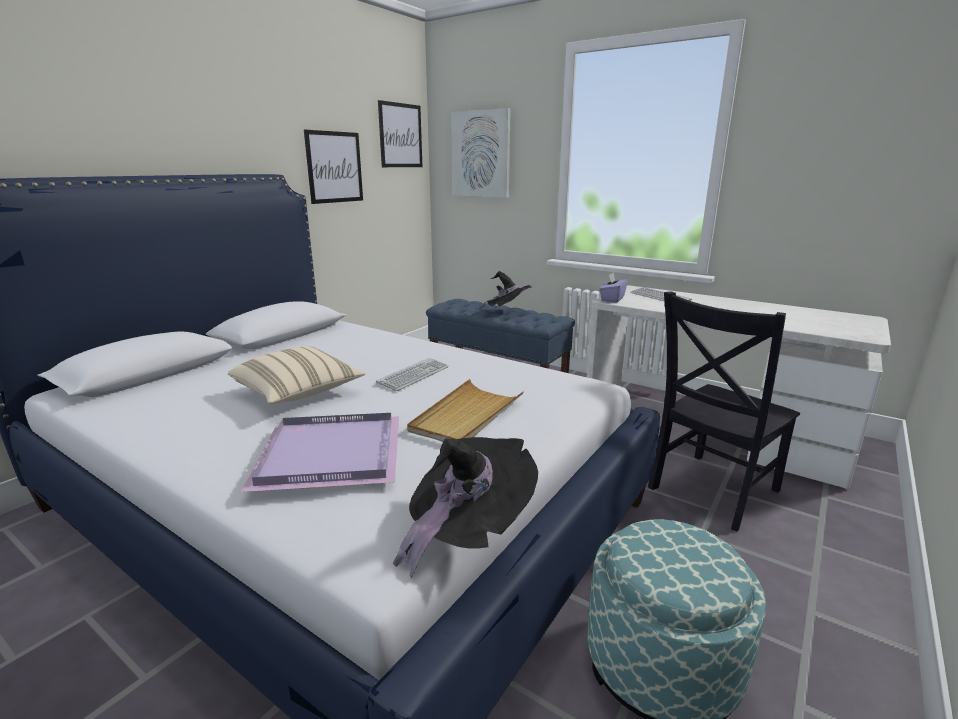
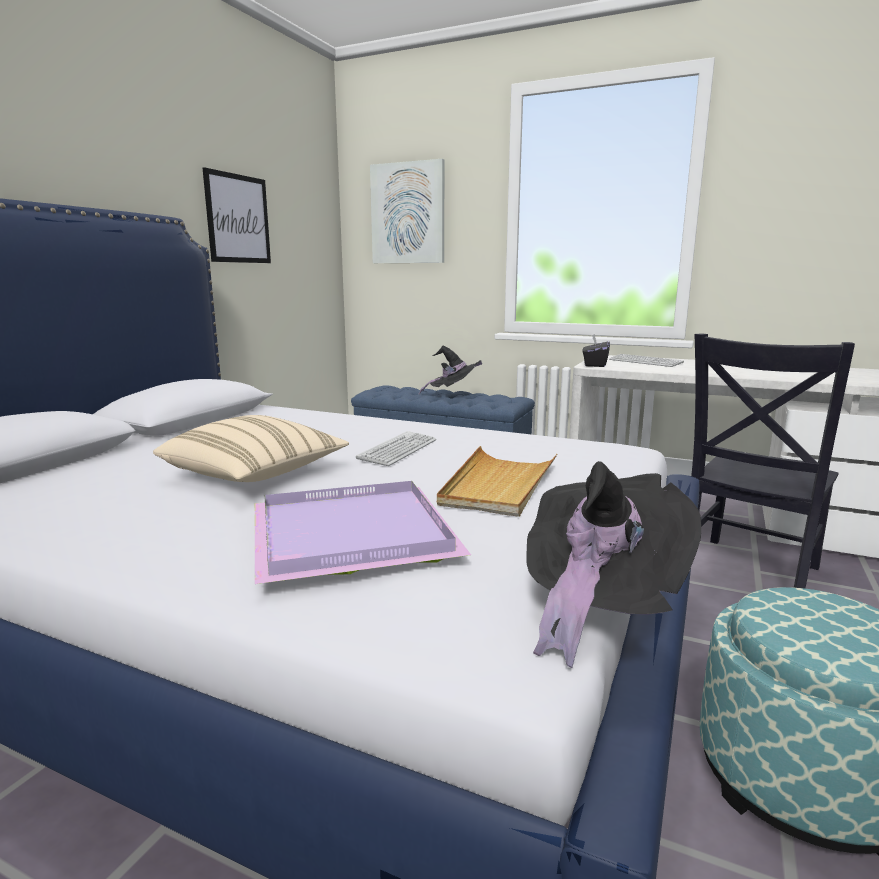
camera: 10 degrees left, 5 degrees down
(400, 135) = (310, 190): picture -> none
(612, 299) = (595, 364): purple tissue box -> black tissue box

